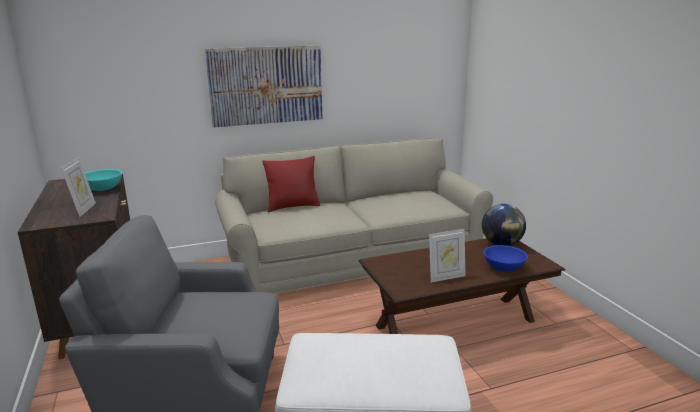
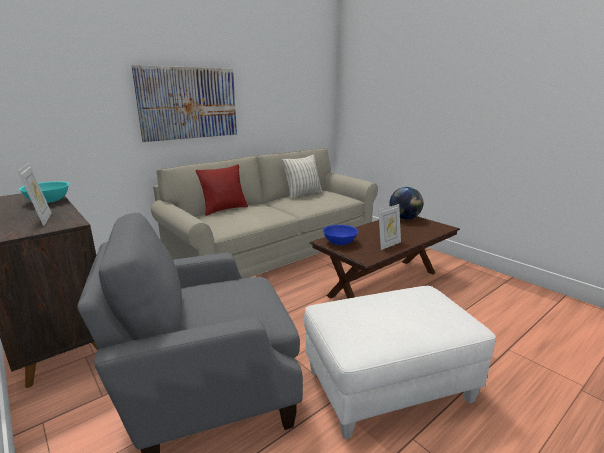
camera: 20 degrees left, 0 degrees up
(396, 195) = (303, 194): none -> pillow
(503, 268) = (421, 233): blue bowl -> blue bowl (339, 242)

